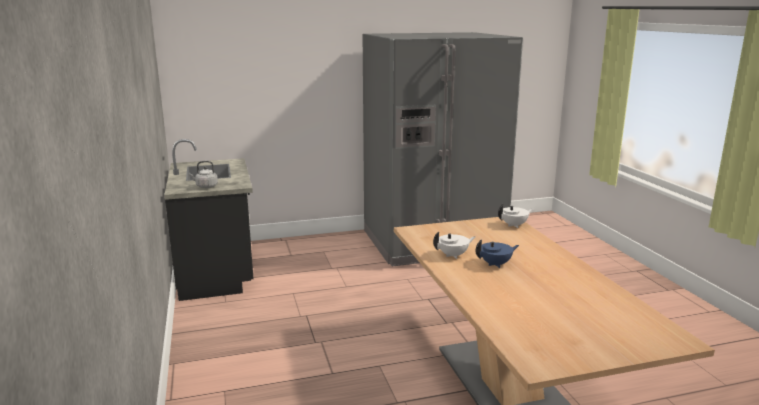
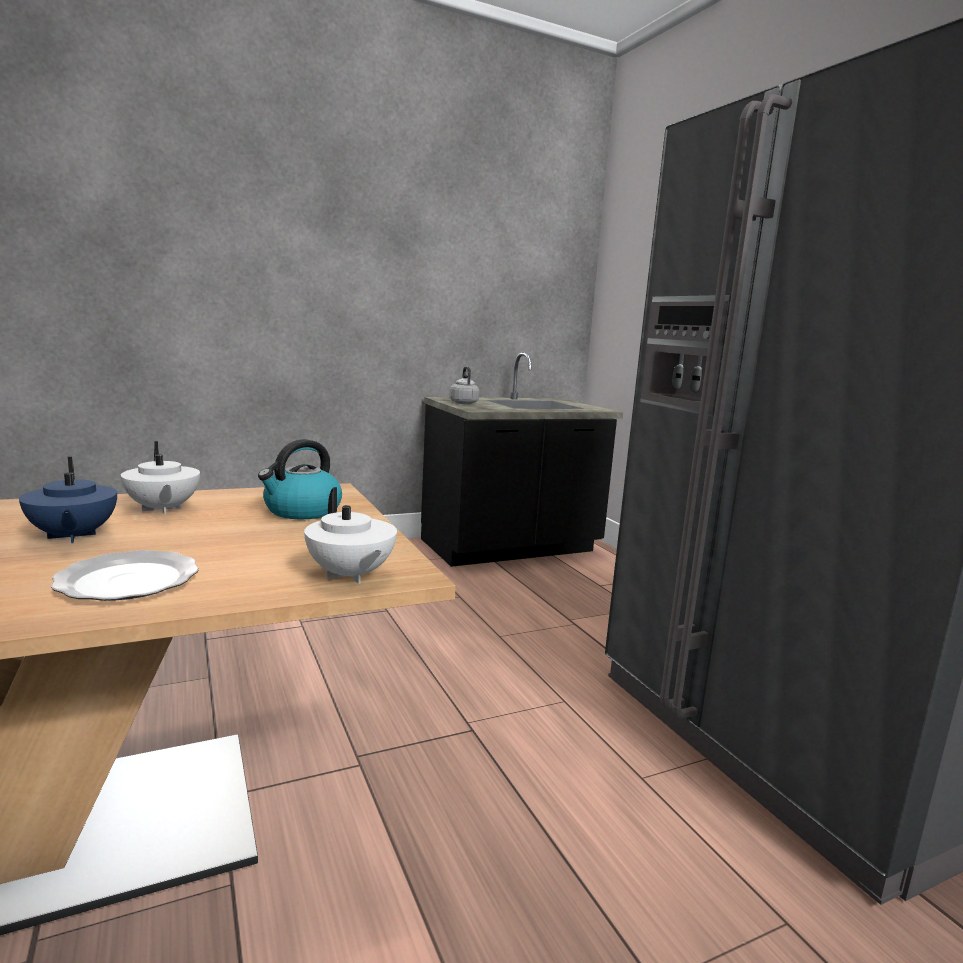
camera: 80 degrees right, 5 degrees down
(446, 233) = (302, 511): none -> kettle
(532, 250) = (130, 580): none -> plate

